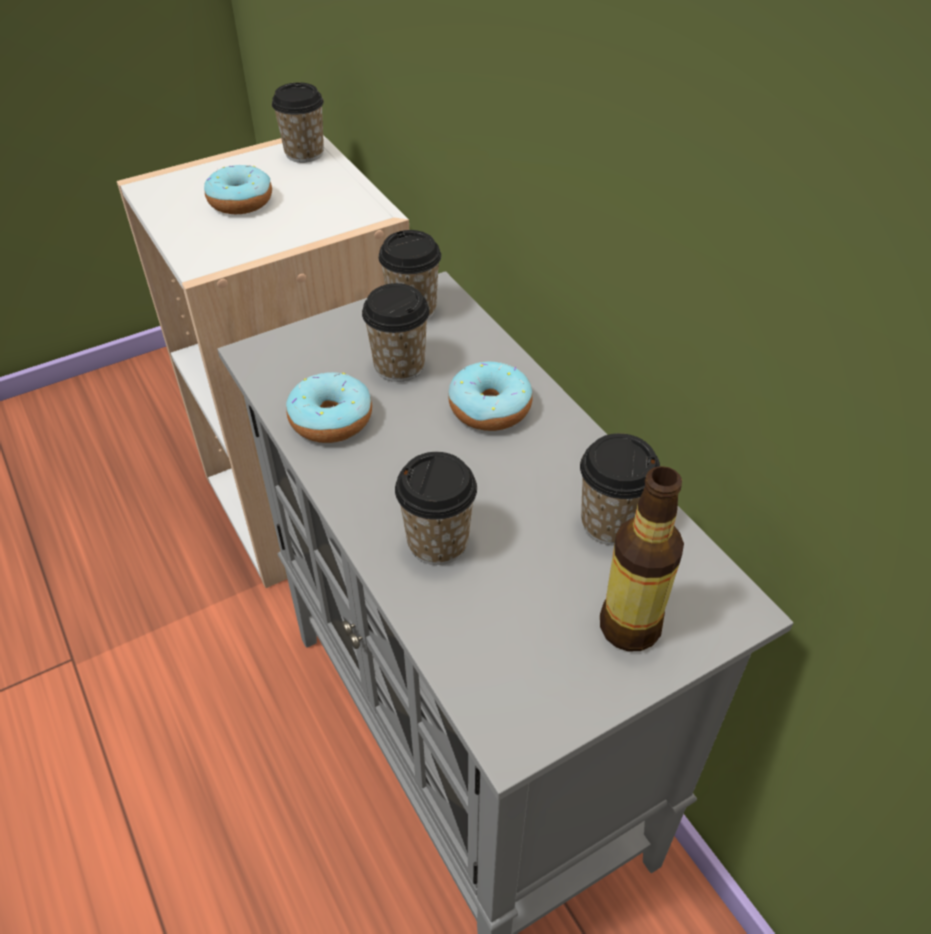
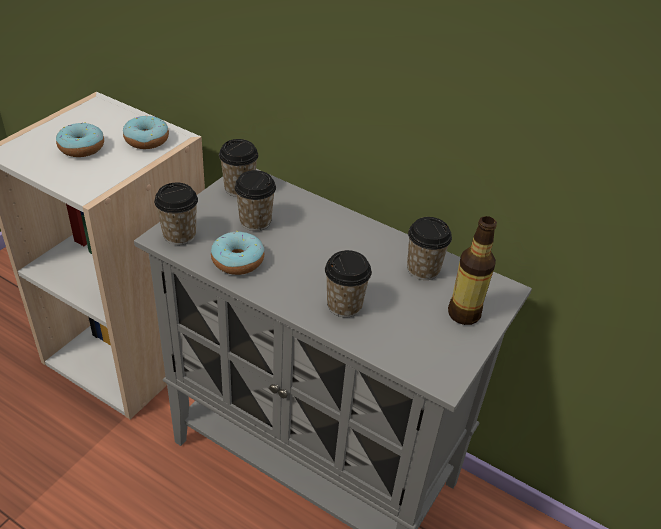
camera: 30 degrees left, 5 degrees down
(304, 153) = (101, 109): cup -> cup (179, 235)
(490, 408) = (322, 230): donut -> donut (147, 140)

